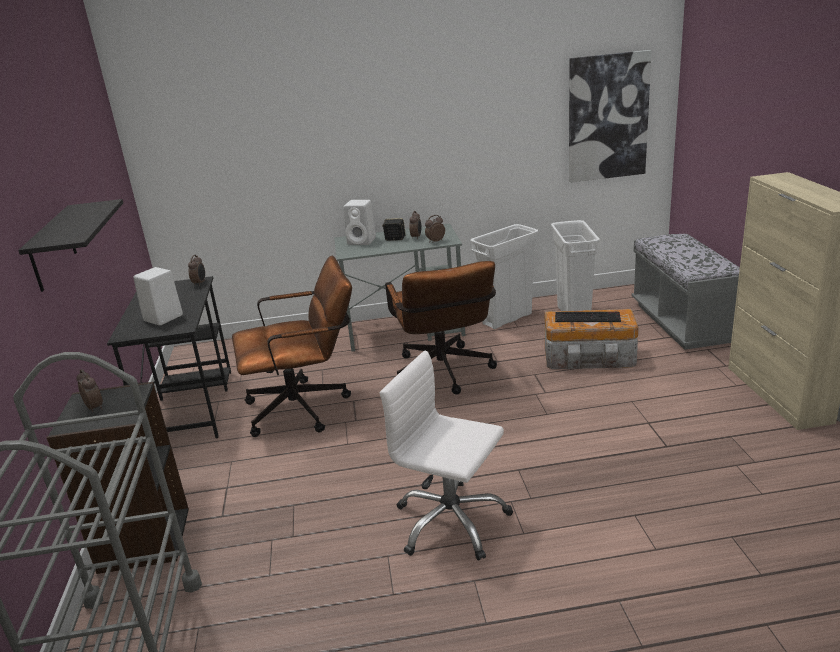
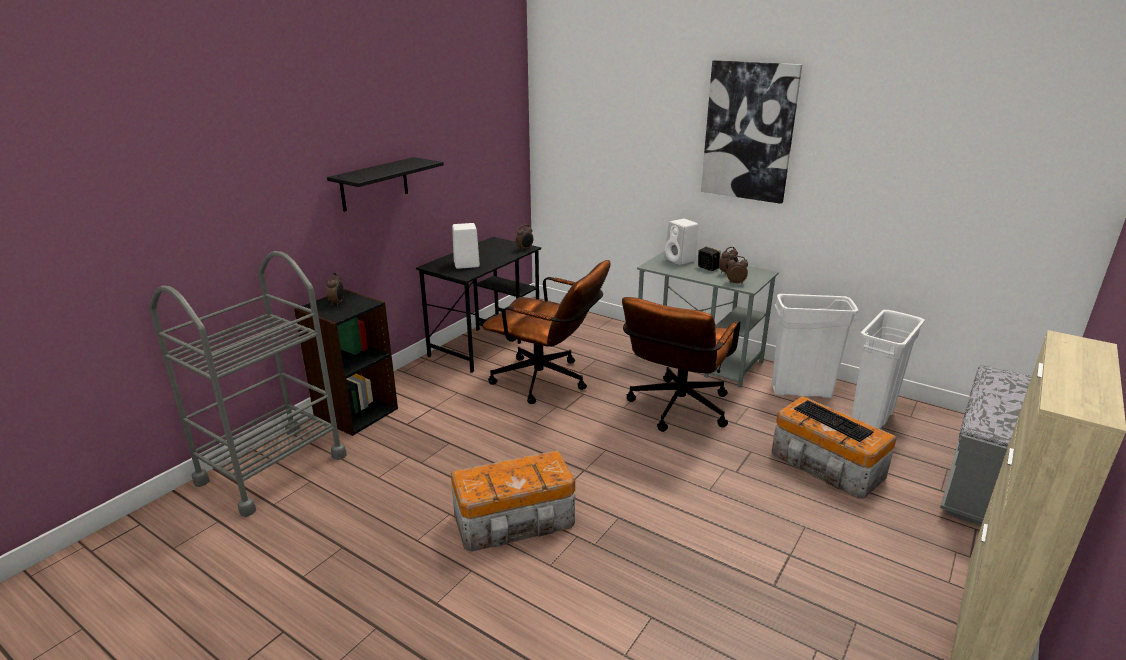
camera: 40 degrees right, 0 degrees up
(451, 522) = (516, 521): white office chair -> storage box
(607, 117) = (1007, 208): picture -> picture (749, 132)

